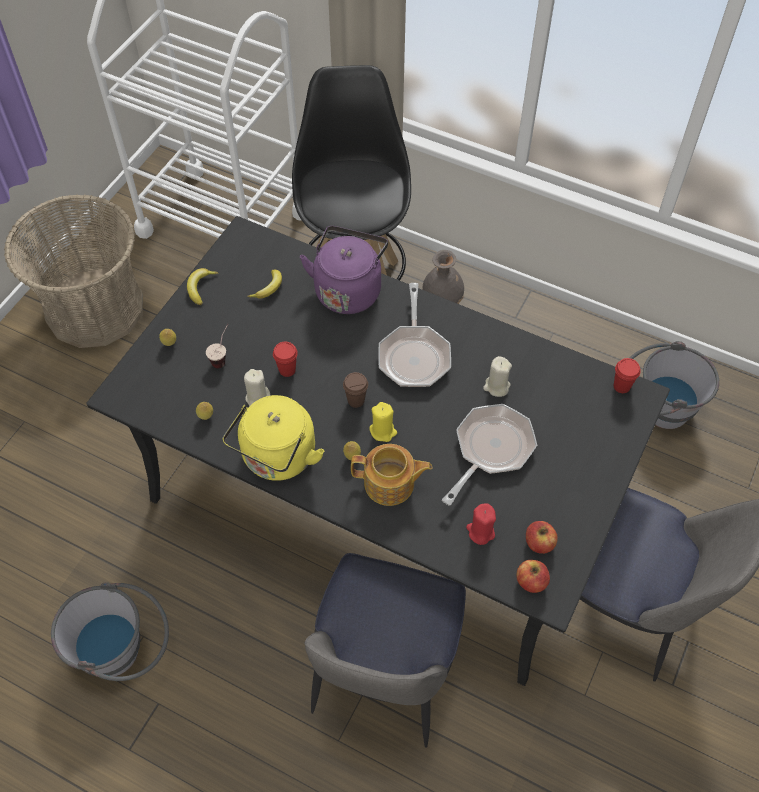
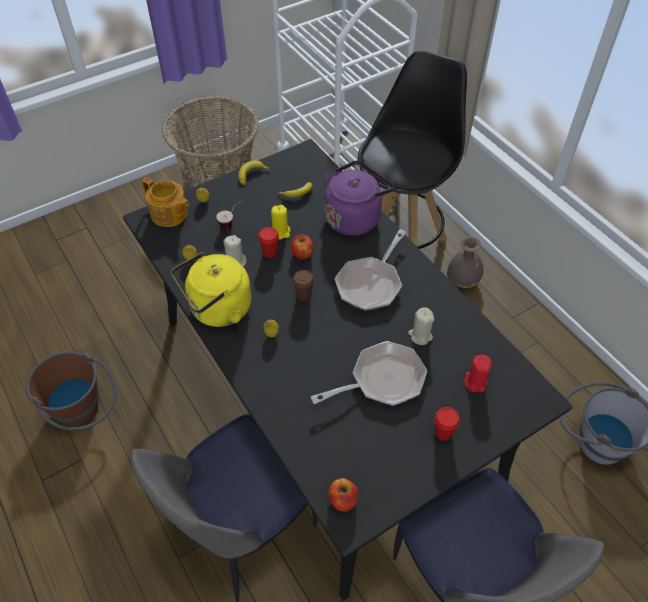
camera: 30 degrees right, 5 degrees down
(124, 651) = (84, 412): grey bucket -> brown bucket
(383, 431) = (308, 327): yellow candle -> yellow candle (281, 232)
(390, 484) = (285, 368): teapot -> teapot (169, 214)
(480, 532) = (329, 439): red candle -> red candle (475, 382)
(539, 543) = (371, 473): apple -> apple (302, 254)
(621, 386) = (528, 384): red cup -> red cup (443, 433)

